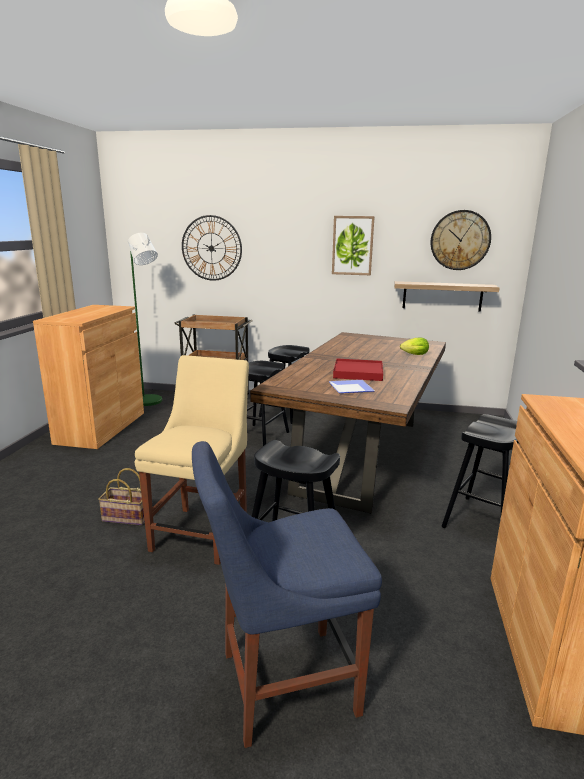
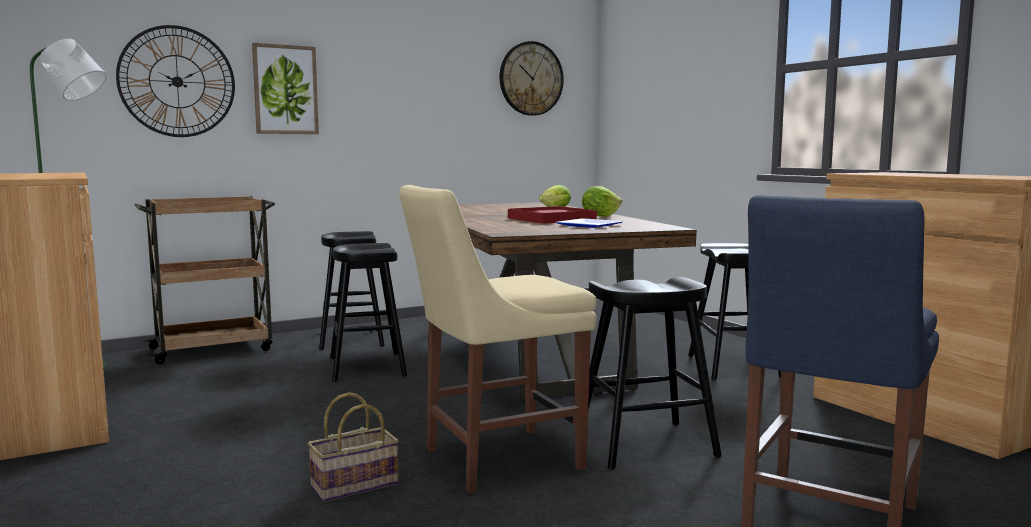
camera: 40 degrees left, 10 degrees down
(203, 531) = (495, 460): beige chair -> beige chair turned 90 degrees counterclockwise
(352, 245) = (405, 82): picture -> picture (285, 90)
(405, 375) = (600, 216): none -> lettuce
(442, 296) = (518, 149): shelf -> none

